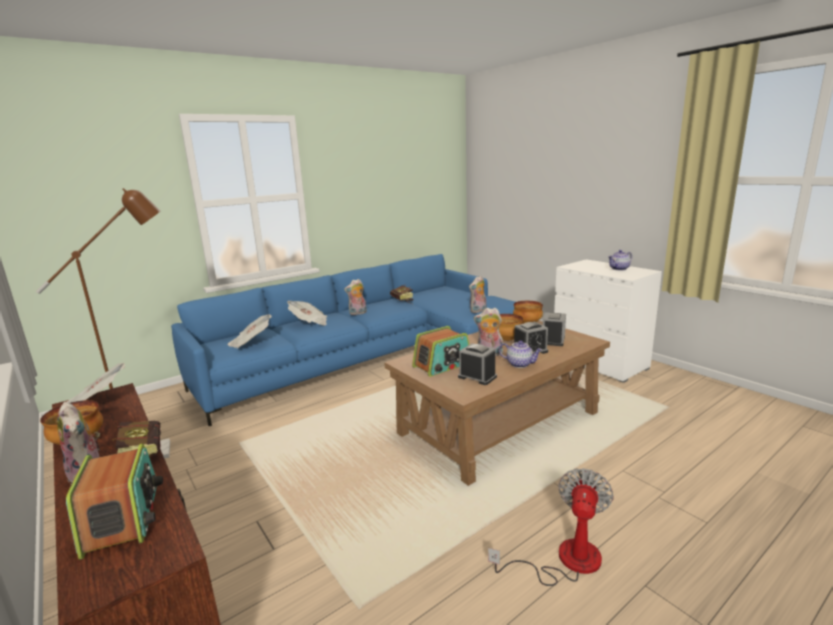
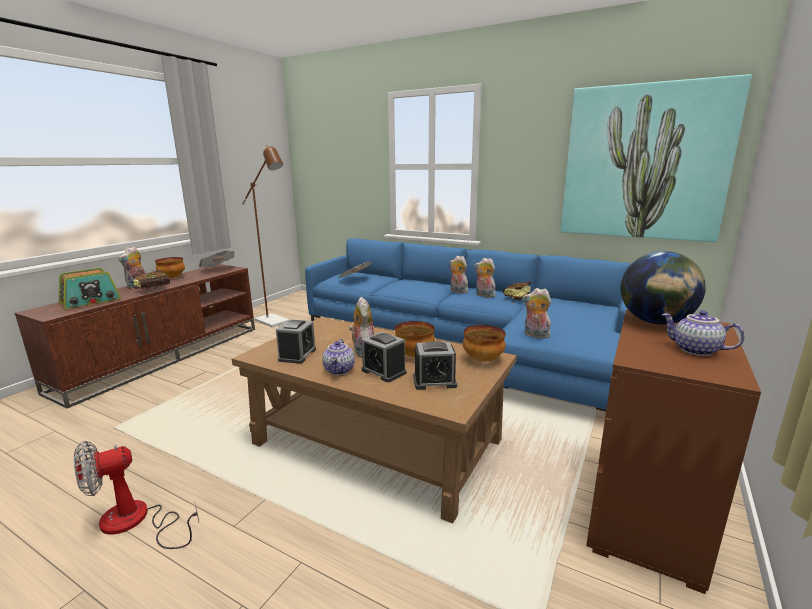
camera: 65 degrees right, 0 degrees up
(309, 323) = (410, 283): newspaper -> none
(385, 307) = (484, 295): none -> plush toy
(420, 184) = (644, 163): none -> picture
(443, 365) = (322, 337): radio -> none
(565, 560) = (136, 522): fan -> fan turned 150 degrees clockwise
(580, 266) = (655, 322): none -> globe
(599, 363) = (645, 514): white dresser -> brown dresser

